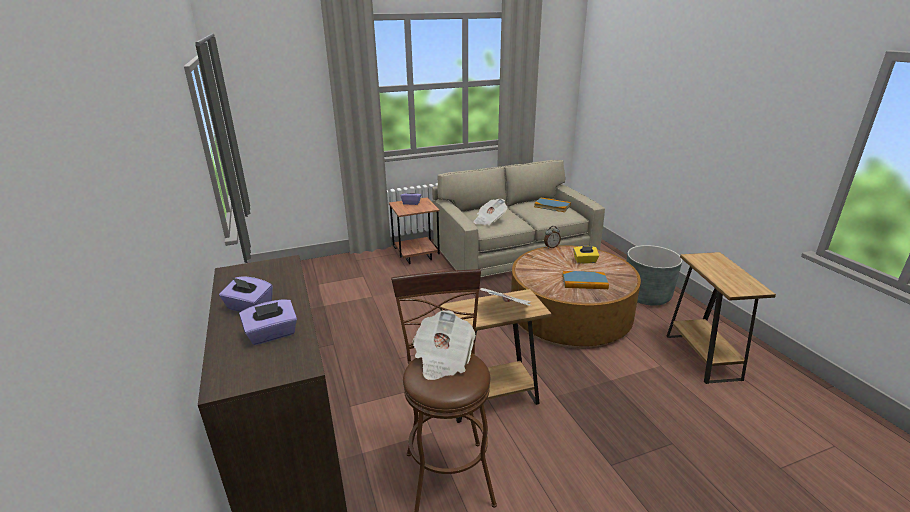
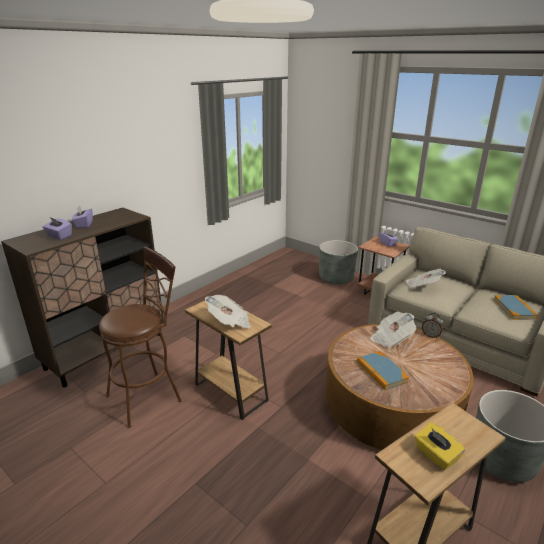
camera: 60 degrees right, 0 degrees up
(363, 266) = (336, 278): none -> grey planter
(443, 359) = (139, 311): newspaper -> newspaper (391, 338)
(585, 261) = (428, 363): yellow tissue box -> yellow tissue box (436, 455)

